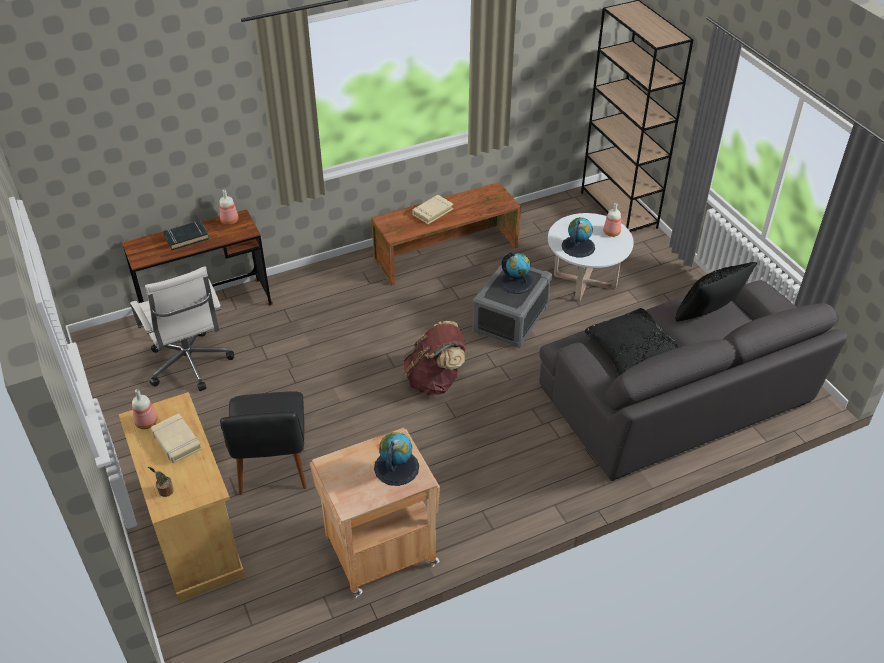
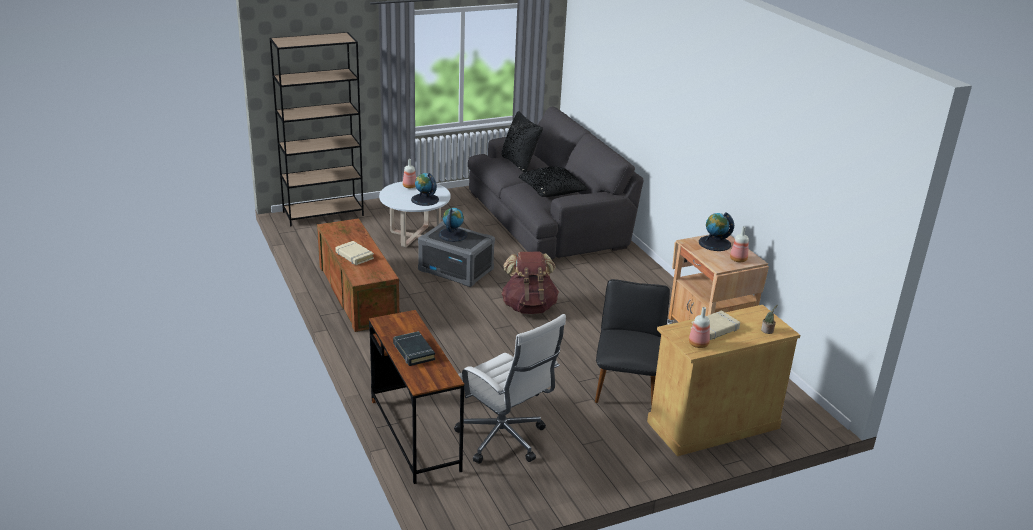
camera: 90 degrees left, 15 degrees down
(191, 366) = (504, 440): white office chair -> white office chair turned 75 degrees clockwise
(229, 221) = (388, 327): bottle -> bottle (738, 260)
(272, 461) = (626, 386): black chair -> black chair turned 75 degrees counterclockwise

